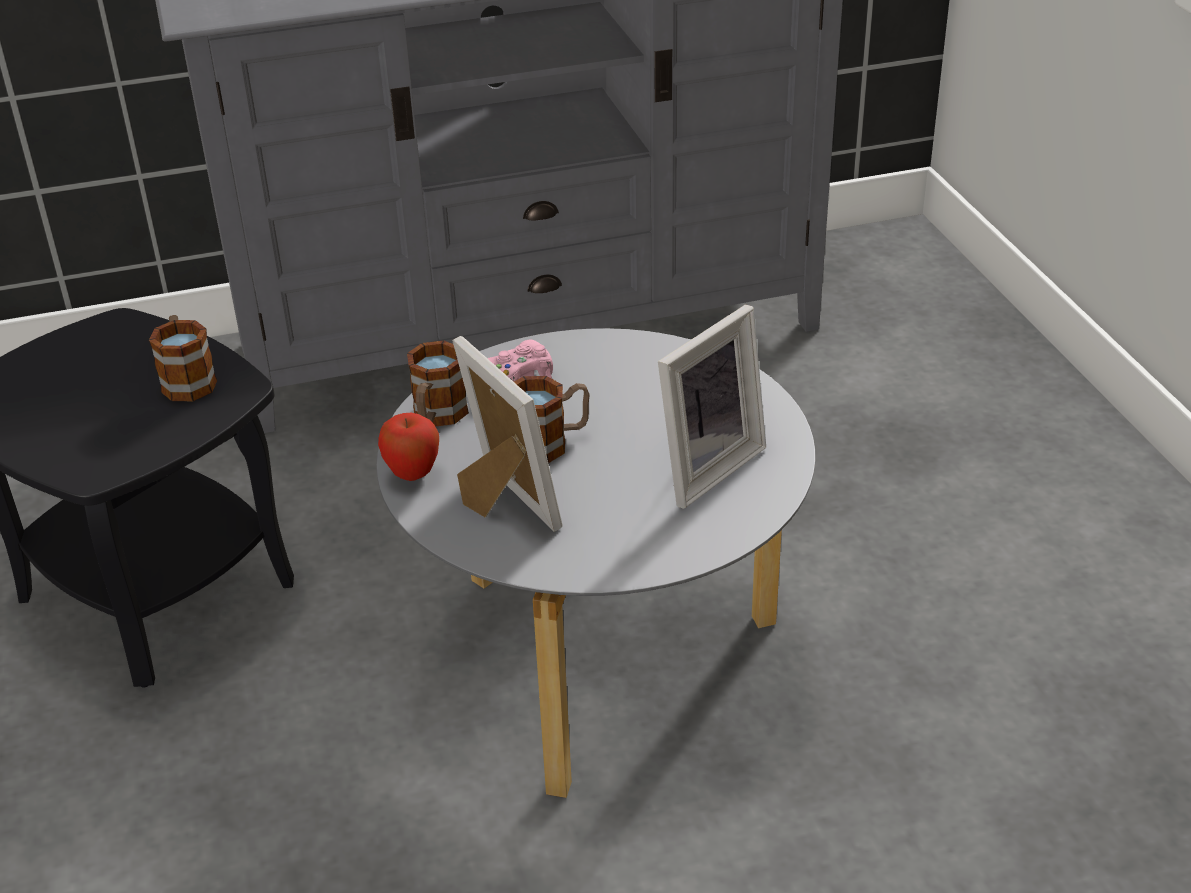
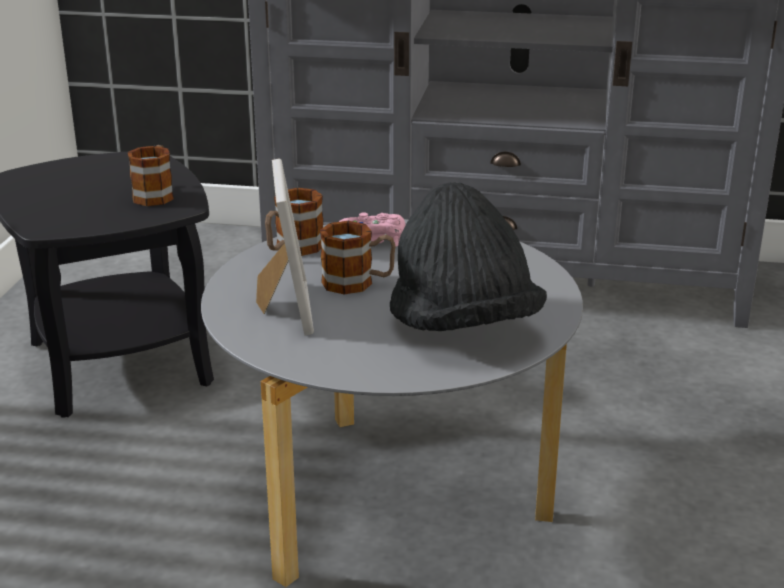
camera: 25 degrees right, 10 degrees down
(413, 474) = (240, 276): apple -> none
(703, 467) = (462, 326): picture frame -> black hat

